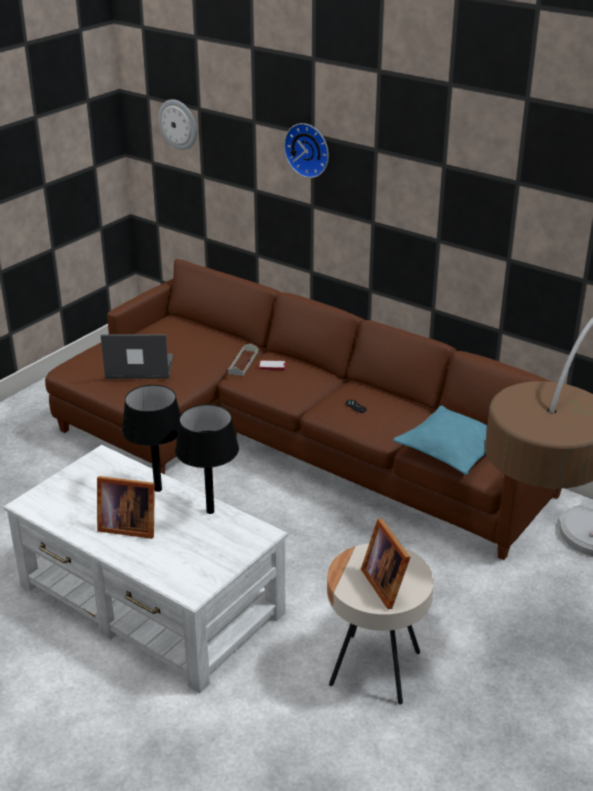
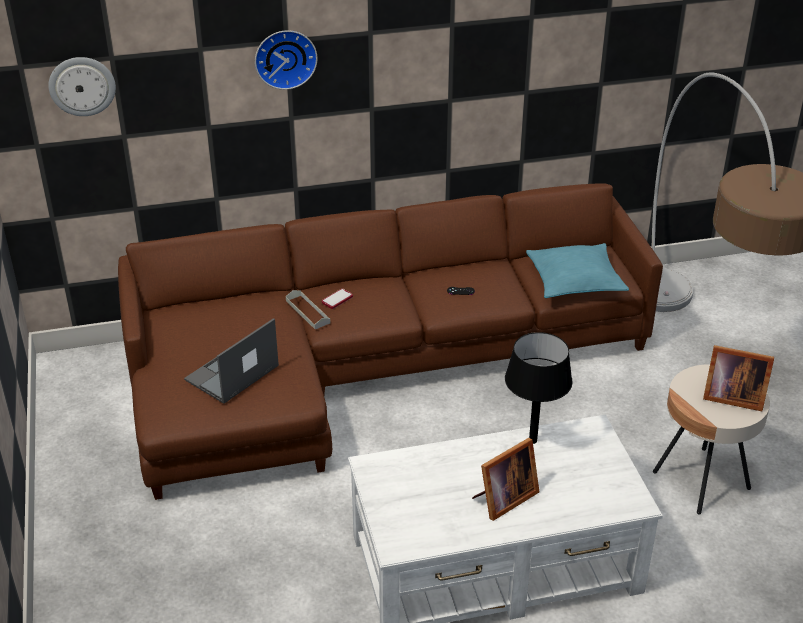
camera: 50 degrees left, 5 degrees up
(158, 489) = (466, 455): black table lamp -> none

